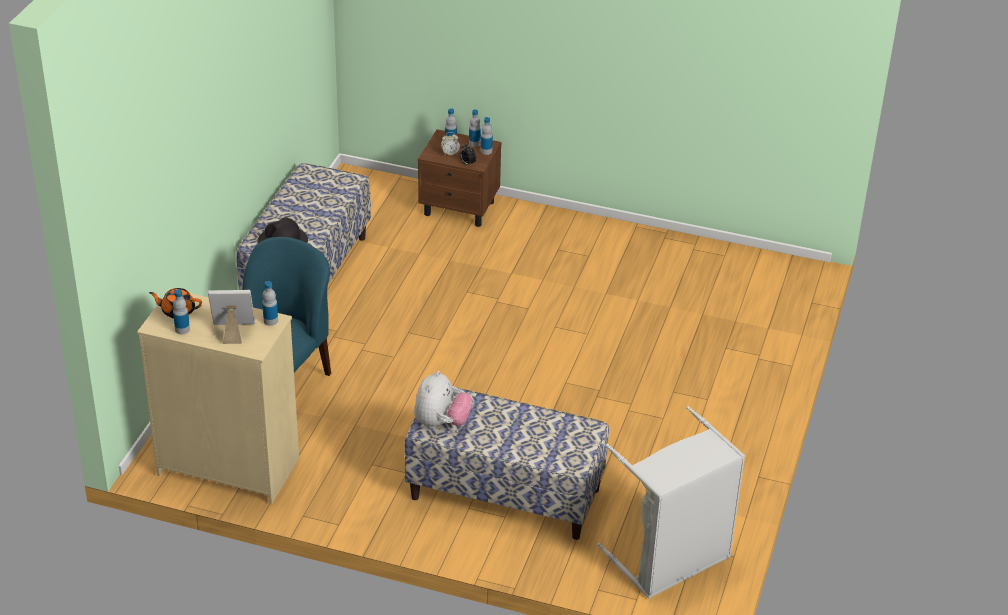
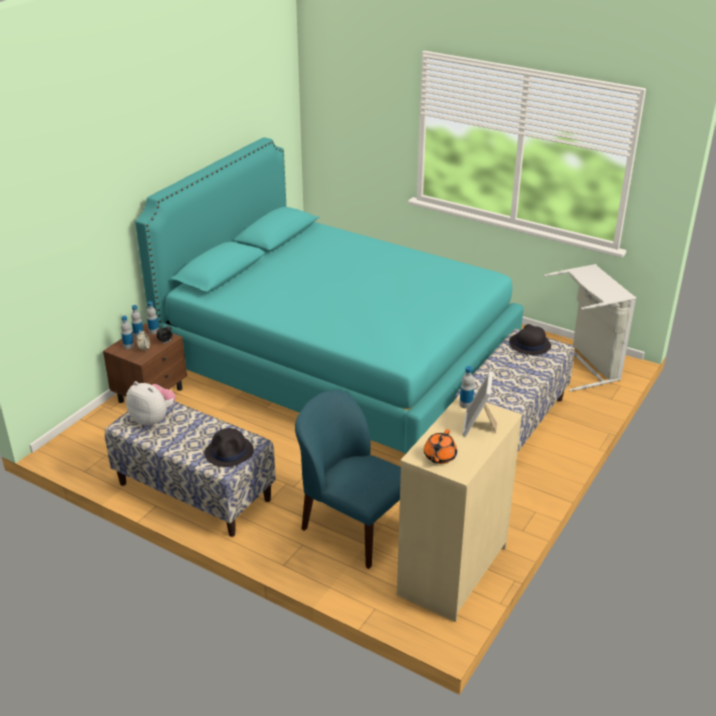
camera: 75 degrees left, 5 degrees down
(182, 329) = (469, 456): bottle -> none
(441, 423) = (505, 396): plush toy -> plush toy (153, 419)
(570, 437) = (529, 344): none -> black hat
(579, 332) = (338, 363): none -> turquoise bed

